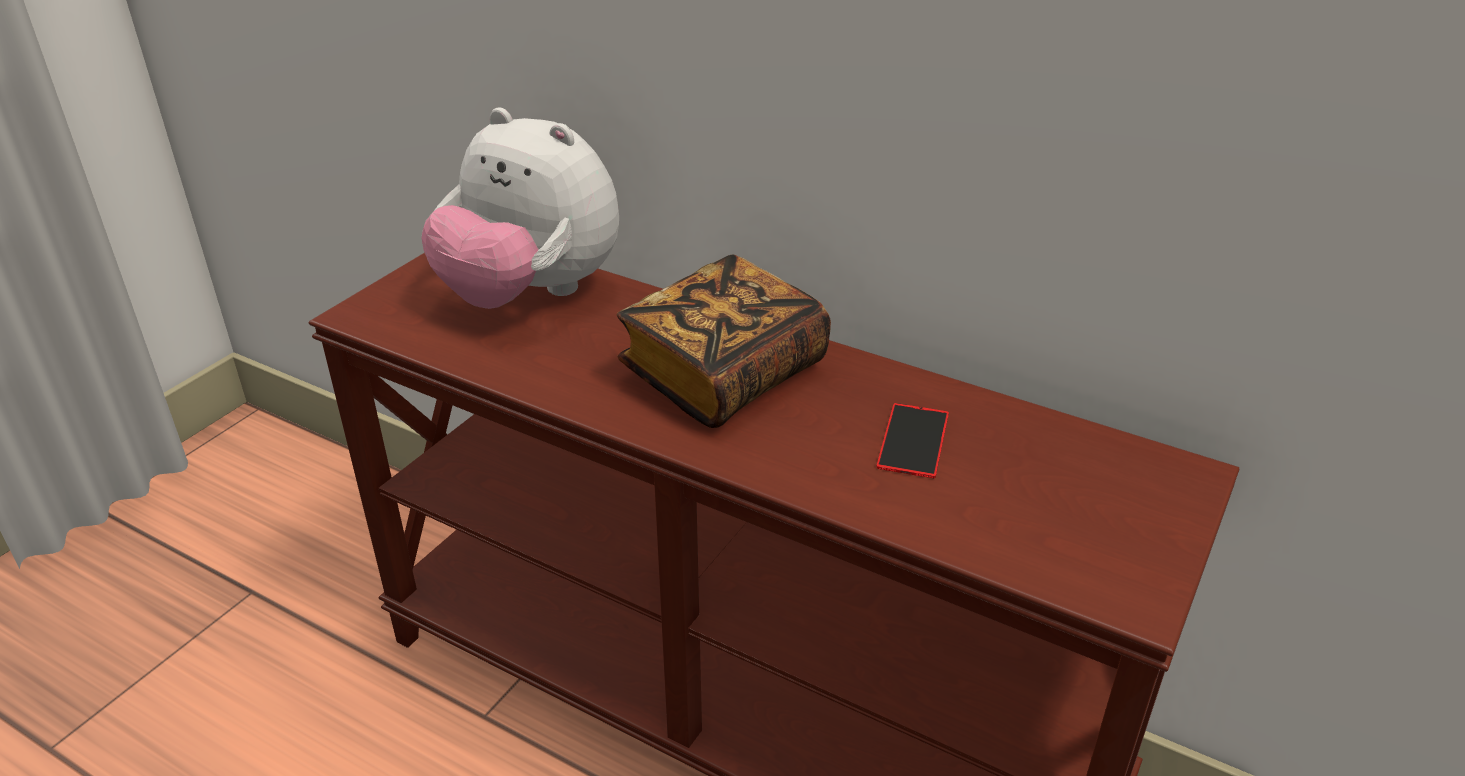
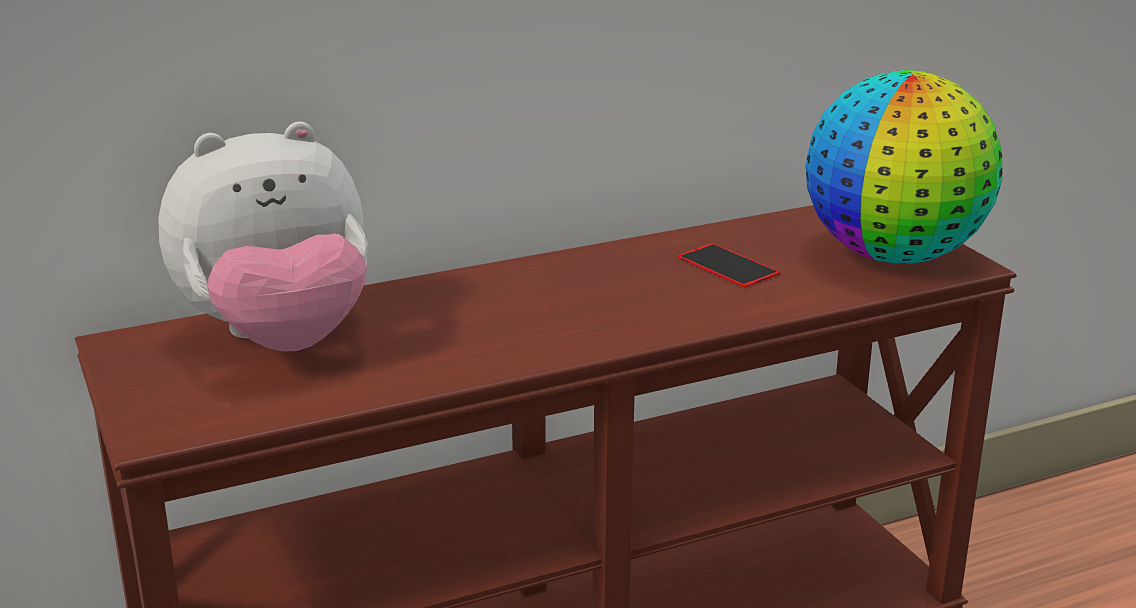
camera: 55 degrees left, 10 degrees down
(724, 374) = (547, 299): book -> none
(1084, 539) = (894, 256): none -> globe

